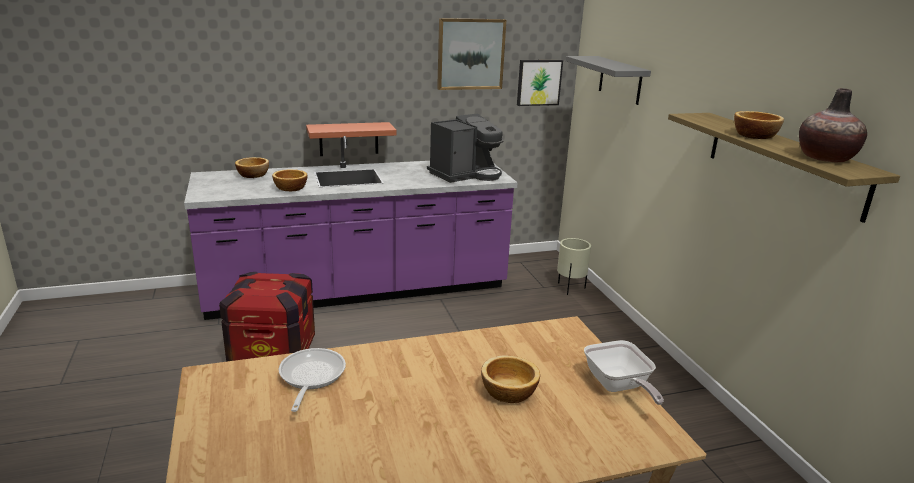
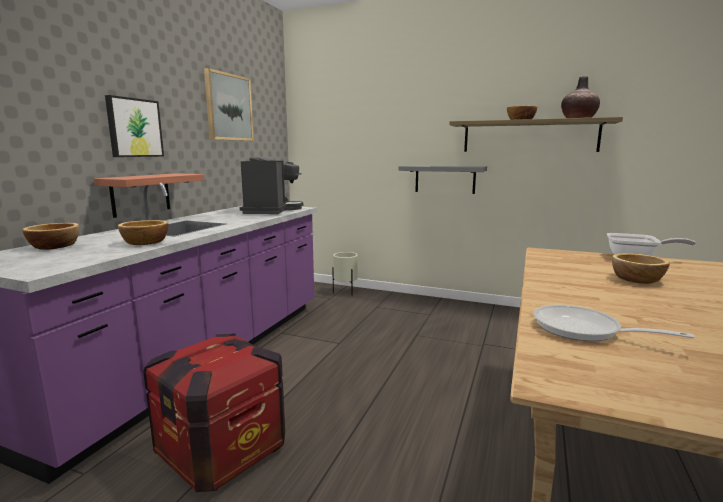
camera: 50 degrees left, 10 degrees down
(538, 82) = (270, 137): picture -> picture (134, 128)
(620, 80) = (349, 123): grey shelf -> grey shelf (445, 179)

